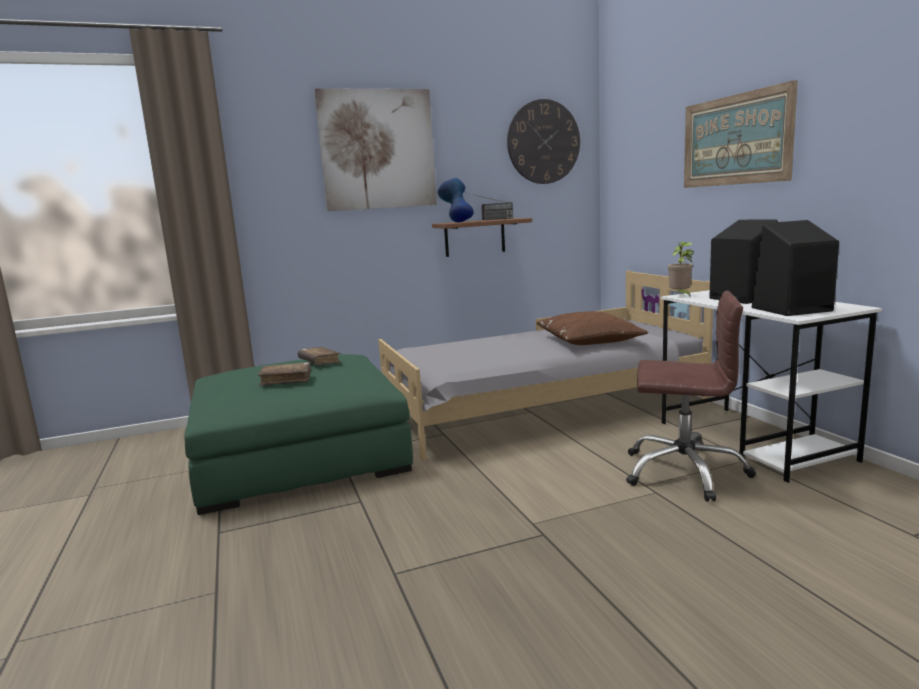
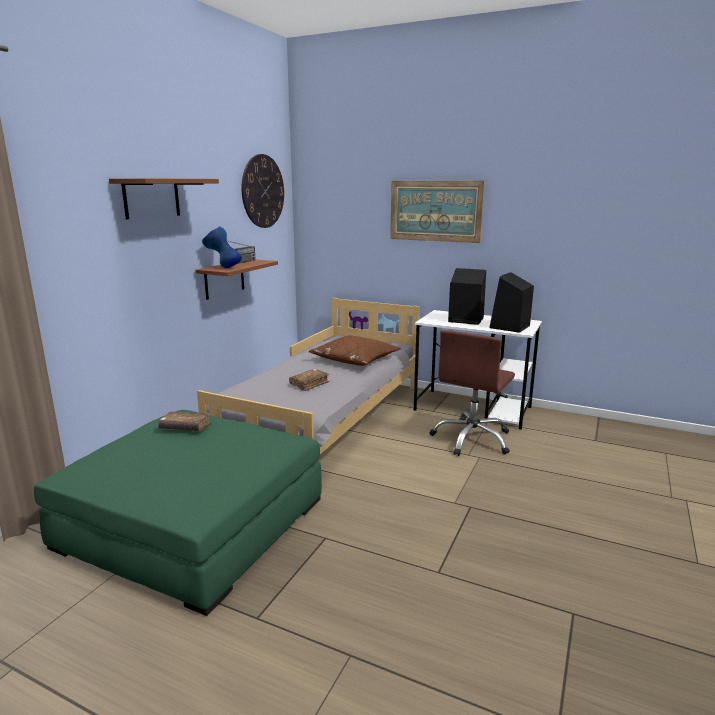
camera: 45 degrees left, 5 degrees up
(286, 380) = (201, 454): brown book -> brown book (309, 384)
(378, 150) = (151, 198): picture -> brown shelf
(680, 296) = (426, 321): potted plant -> none
(684, 471) = (472, 439): brown office chair -> brown office chair turned 150 degrees clockwise

